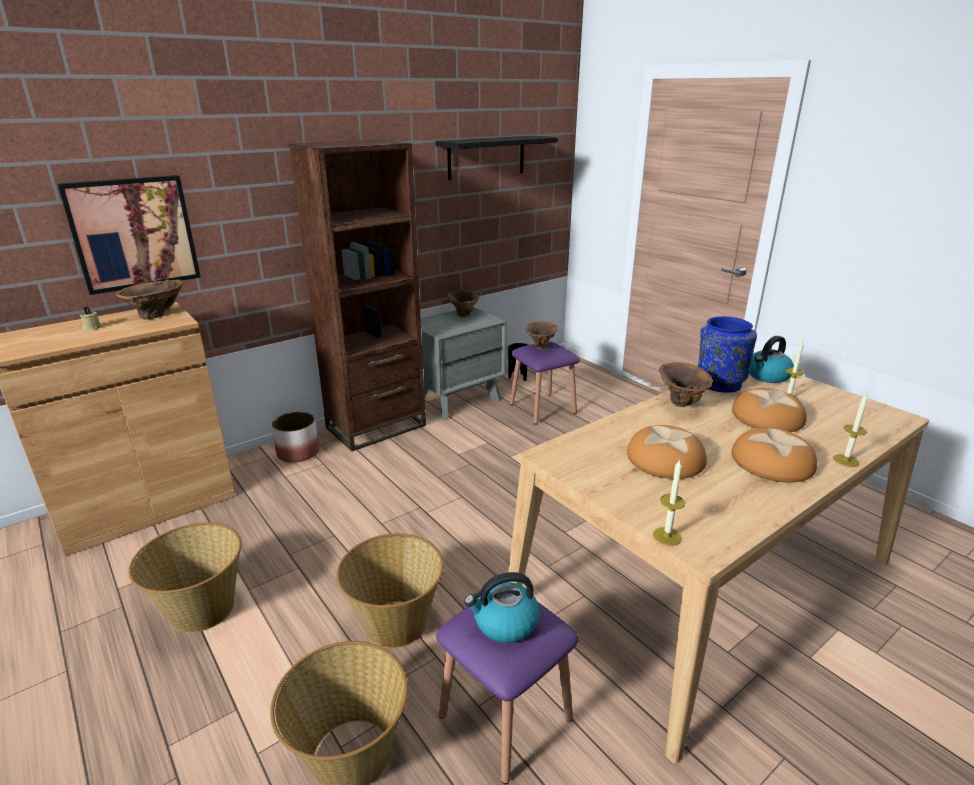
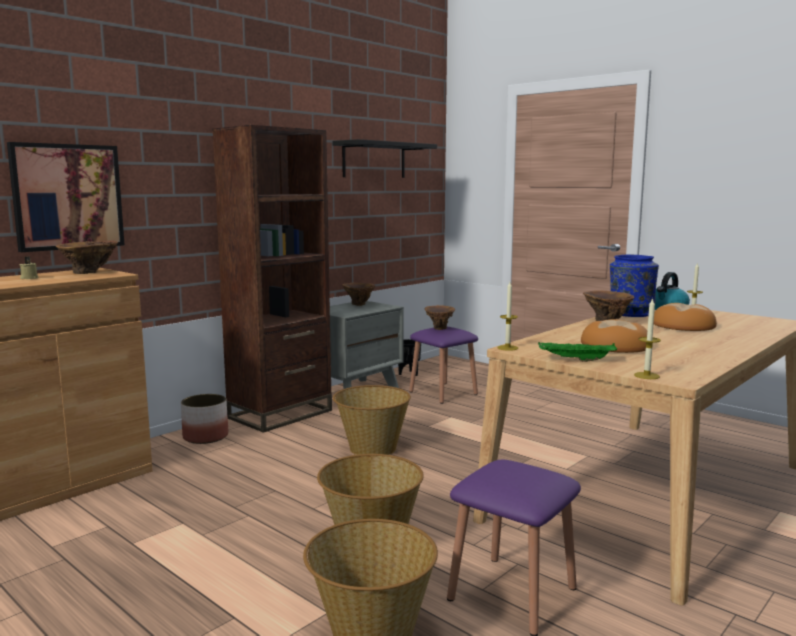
camera: 10 degrees left, 15 degrees down
(201, 609) = (157, 553): basket -> basket (372, 448)
(505, 623) = (514, 474): kettle -> none
(602, 490) = (575, 360): none -> green tray
(771, 461) = (702, 343): bread -> none
(845, 460) = (760, 340): candle -> candle (507, 348)

